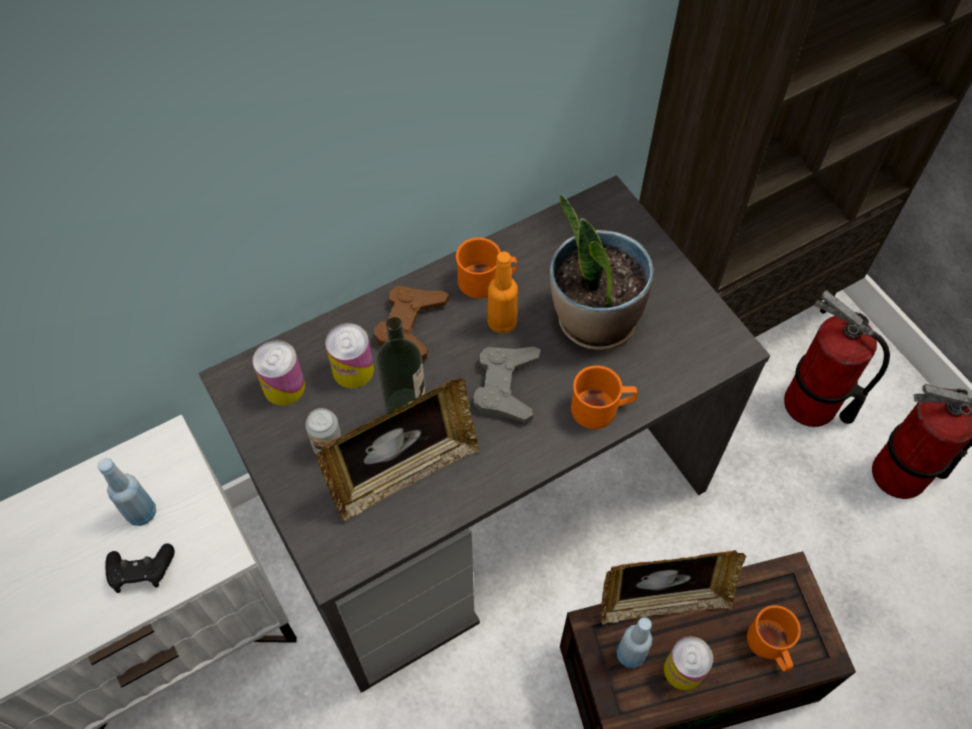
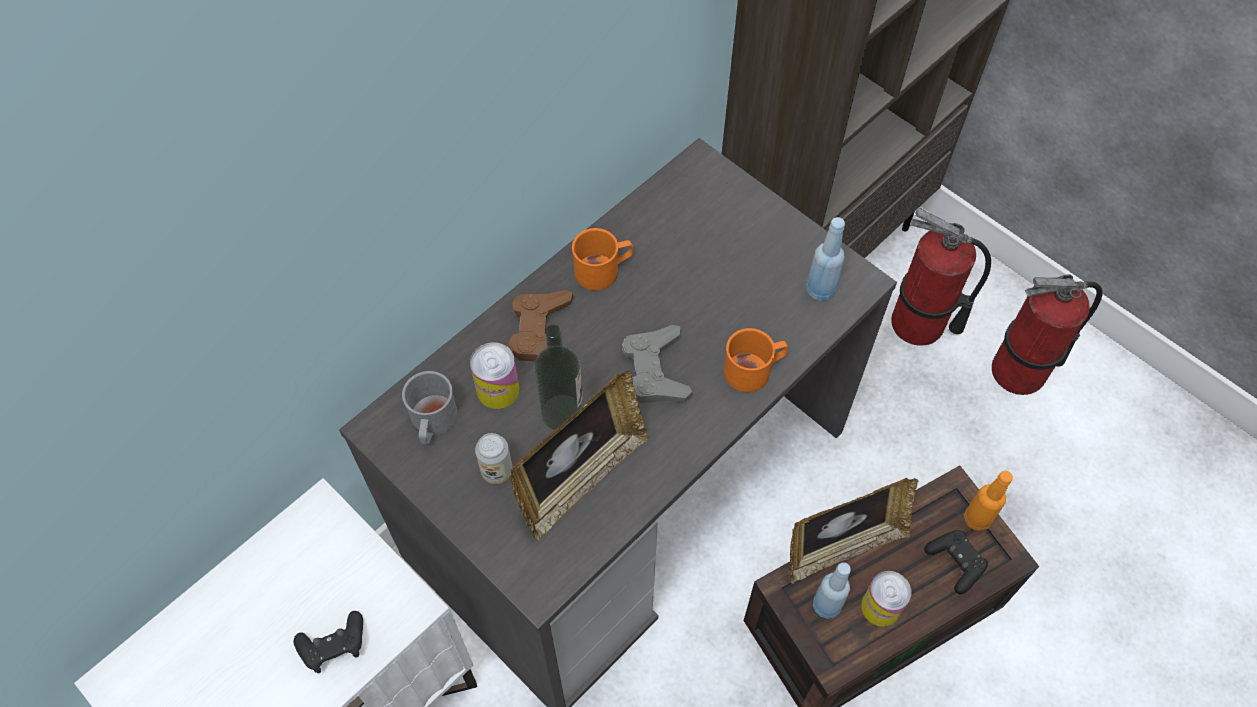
camera: 15 degrees left, 0 degrees up
(141, 512) = (314, 587): blue bottle -> blue bottle (820, 290)
(284, 387) = (433, 423): can -> grey mug
(502, 322) = (632, 308): orange bottle -> orange bottle (977, 519)
(594, 320) = (721, 286): potted plant -> none
(770, 646) = (955, 563): orange mug -> black game controller

